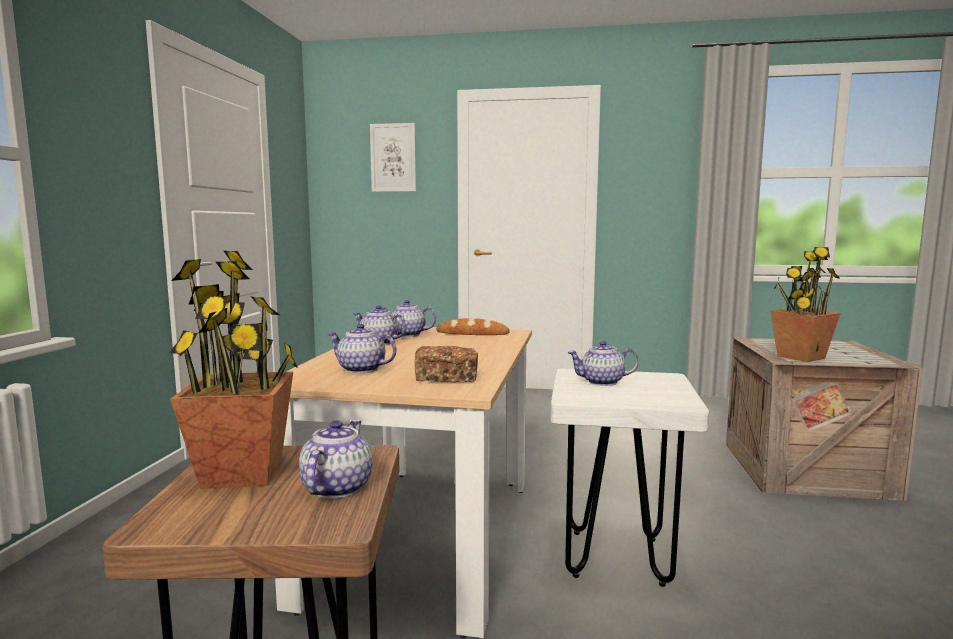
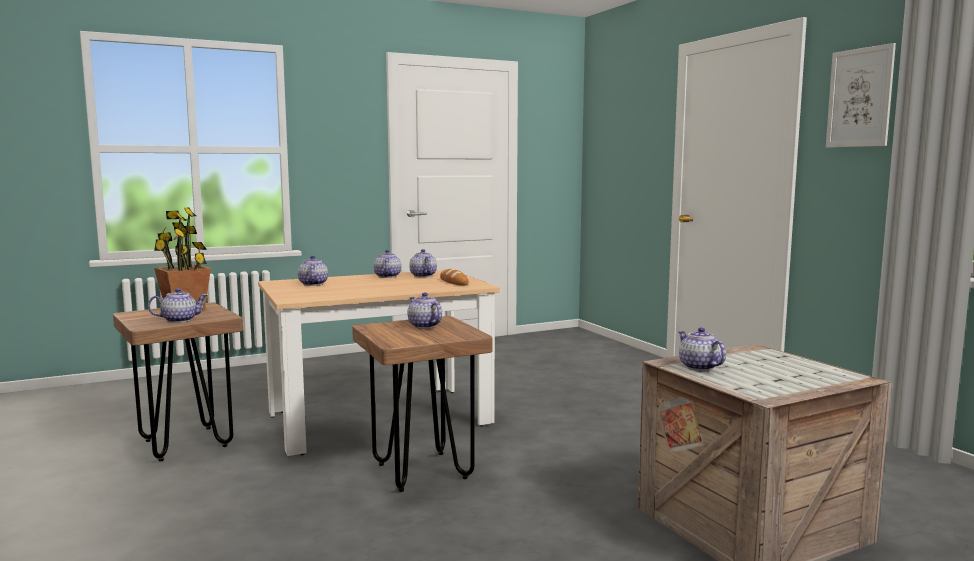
camera: 55 degrees right, 0 degrees up
(393, 158) = (632, 119): picture -> picture (859, 98)
(447, 378) = (313, 294): bread -> none
(616, 557) = (422, 471): white stool -> brown stool
(800, 357) = (698, 367): potted plant -> teapot

